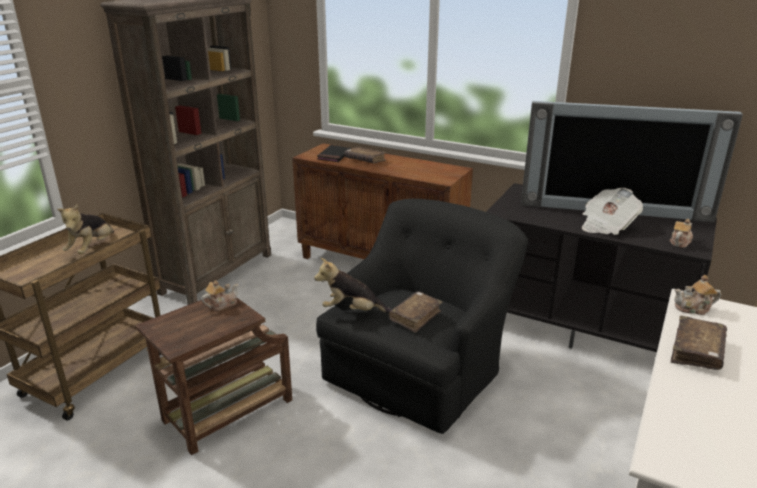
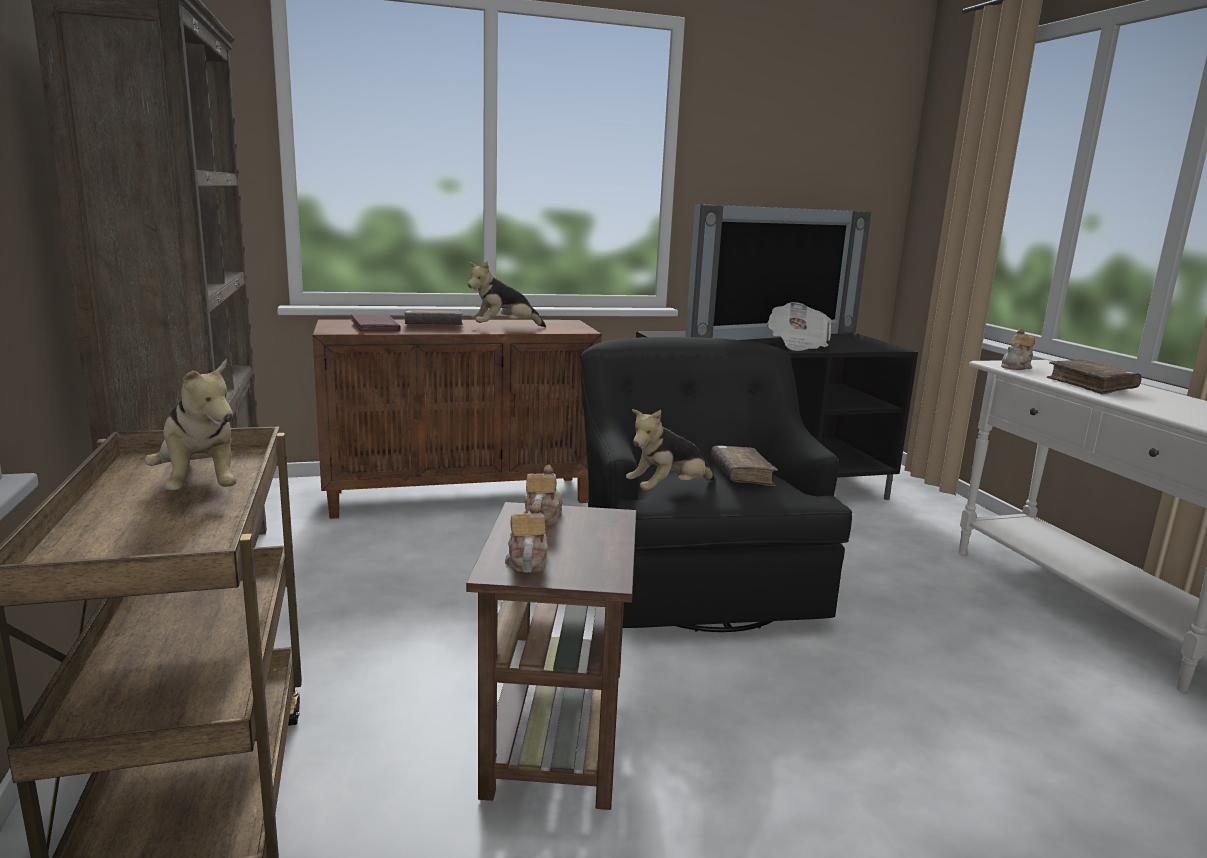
camera: 45 degrees left, 10 degrees down
(334, 155) = (375, 327): black book -> red book
(398, 170) = (504, 329): none -> plush toy
(680, 242) = (871, 346): teapot -> teapot (527, 560)

